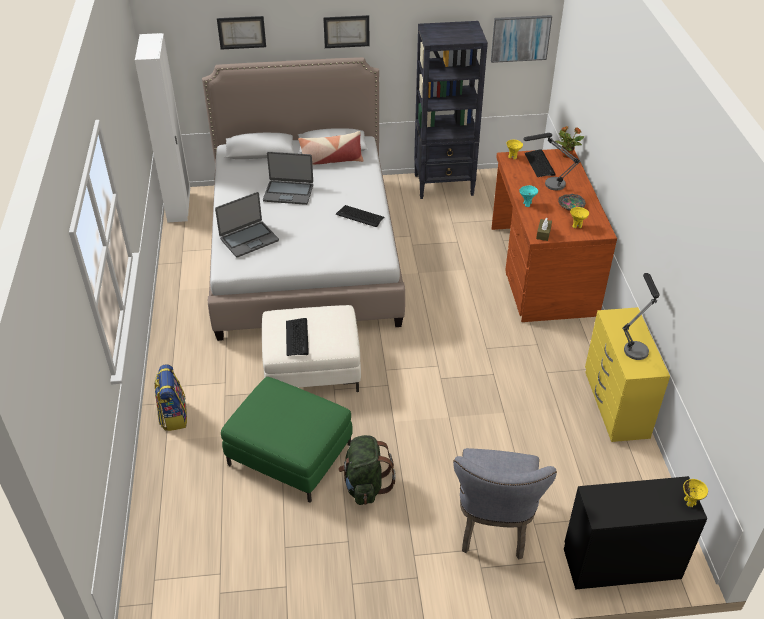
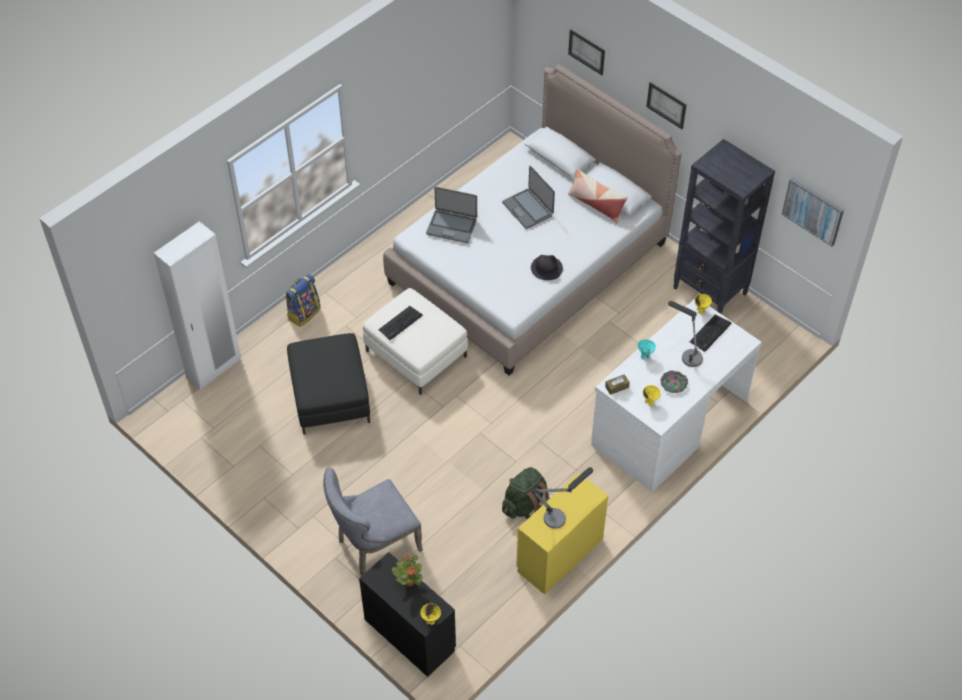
camera: 50 degrees right, 10 degrees up
(179, 207) = (497, 155): white wardrobe -> white wardrobe (214, 369)
(290, 455) = (330, 397): green ottoman -> black ottoman
(360, 216) = (546, 268): keyboard -> black hat
(365, 485) = (343, 453): green backpack -> green backpack (525, 505)
(541, 270) = (668, 422): brown desk -> white desk
(566, 155) = (744, 343): potted plant -> potted plant (409, 581)

